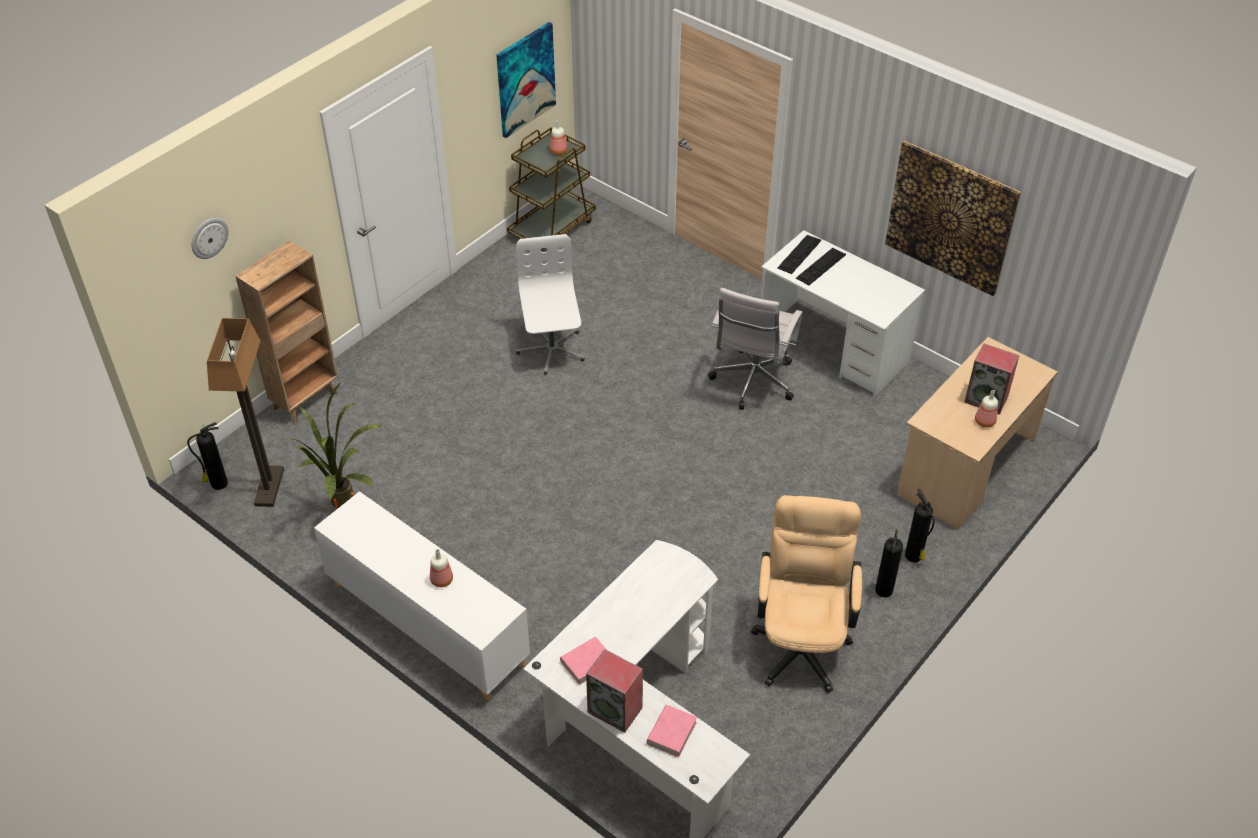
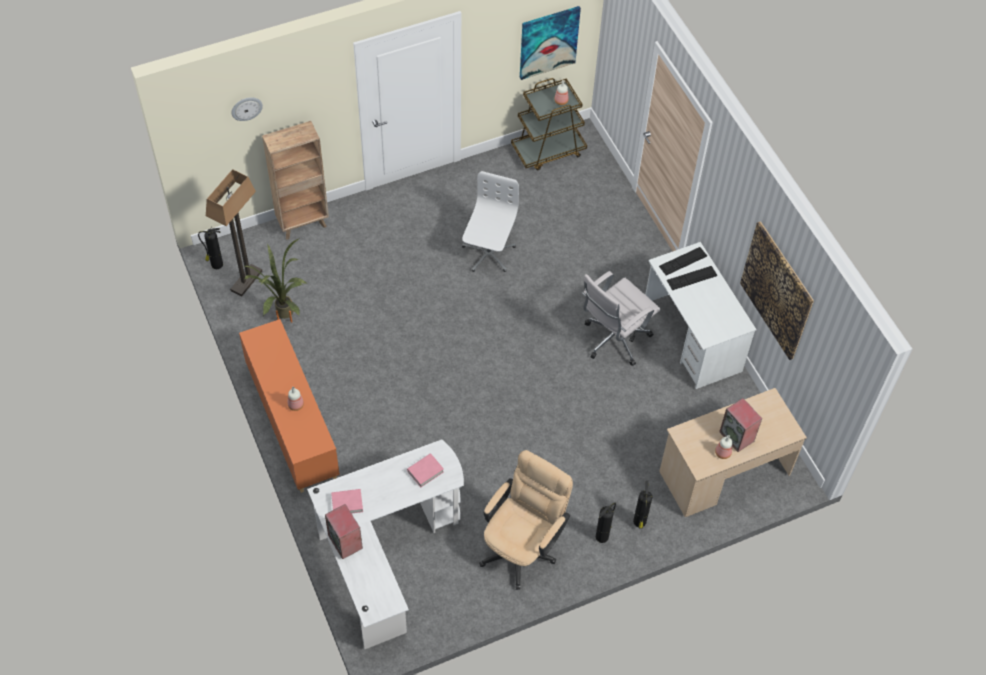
camera: 25 degrees right, 10 degrees up
(427, 623) = (292, 423): white cabinet -> orange cabinet
(671, 733) = (370, 573): pink book -> pink book (425, 471)

